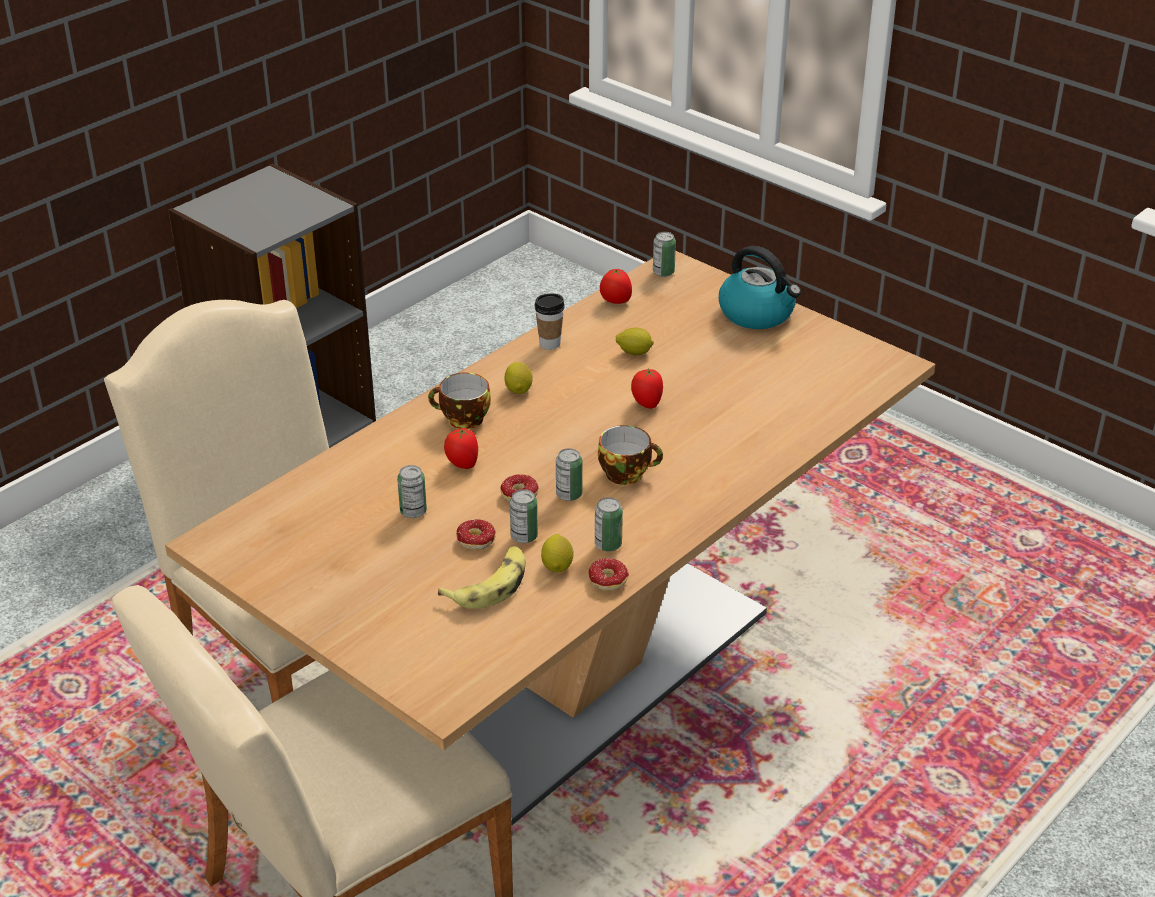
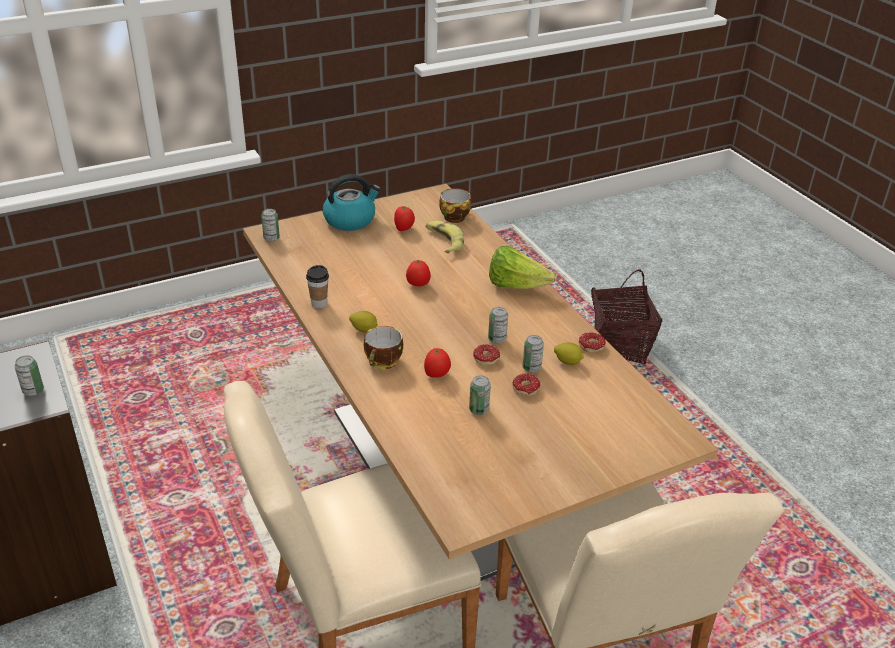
camera: 70 degrees left, 0 degrees up
(489, 585) = (575, 394): banana -> banana (444, 241)
(608, 544) = (556, 337): can -> can (33, 390)
(615, 302) = (290, 265): tomato -> tomato (404, 229)
(627, 473) = (487, 311): cup -> cup (454, 216)
(634, 353) = (357, 274): lemon -> none
(708, 484) = (516, 286): none -> lettuce
(1023, 797) = (619, 344): none -> basket

